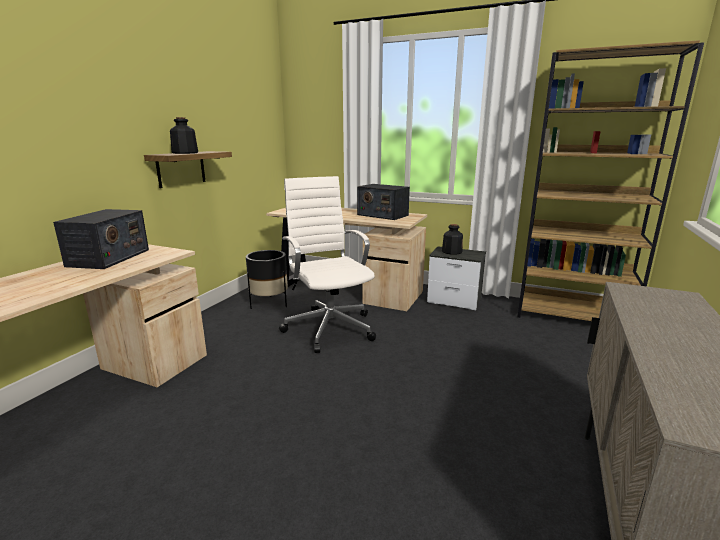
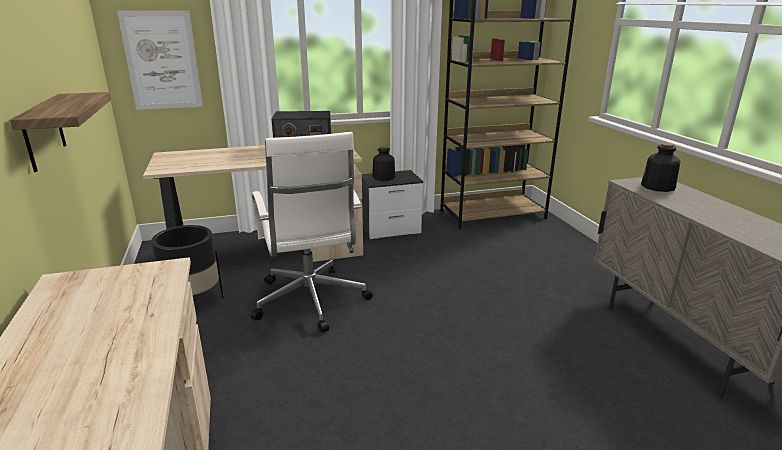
camera: 40 degrees left, 5 degrees up
(109, 258) = (77, 311): radio -> none
(184, 153) = (60, 105): bottle -> bottle (658, 187)
(315, 143) = (162, 61): none -> picture
(329, 327) = (311, 302): white office chair -> white office chair turned 135 degrees counterclockwise

